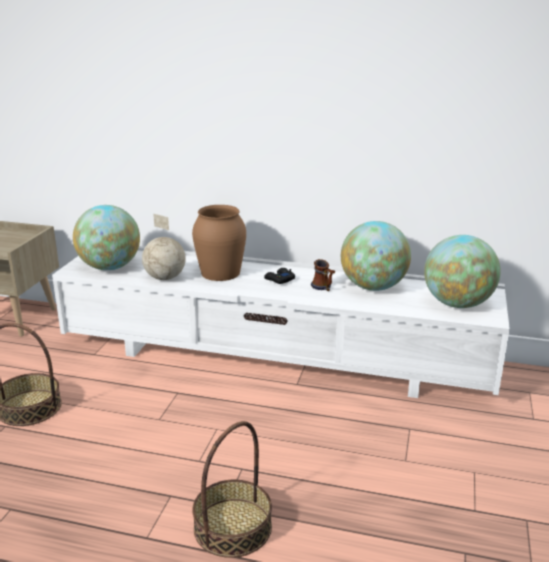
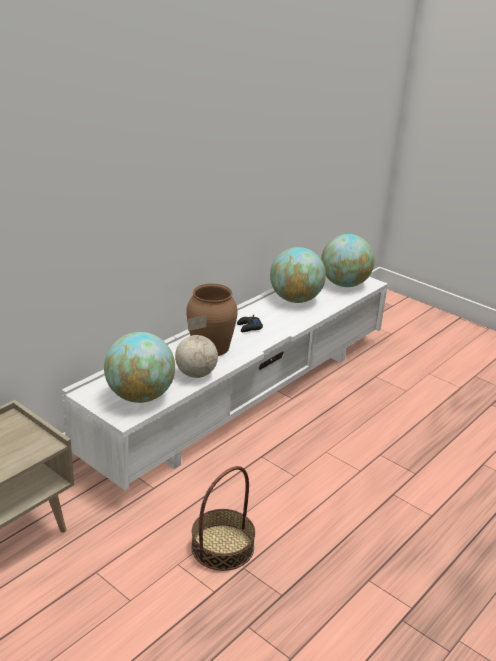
camera: 65 degrees left, 5 degrees up
(232, 527) = (437, 476): basket -> none
(324, 288) = (281, 316): mug -> none

